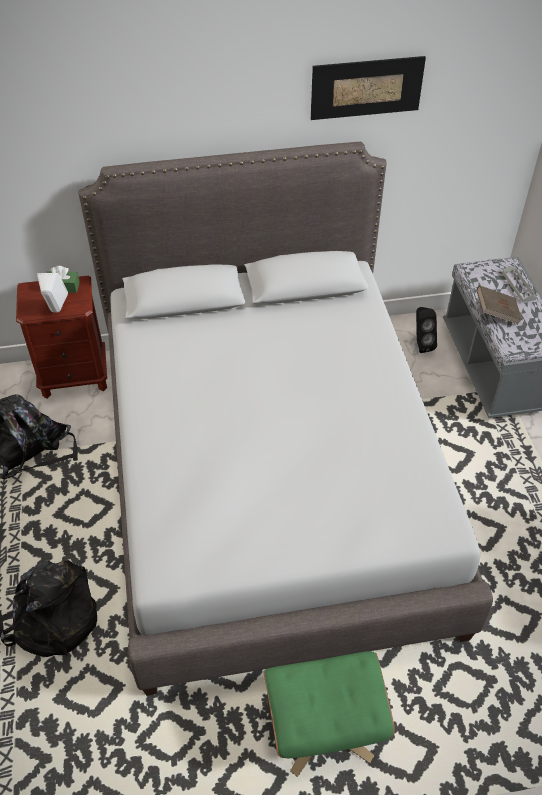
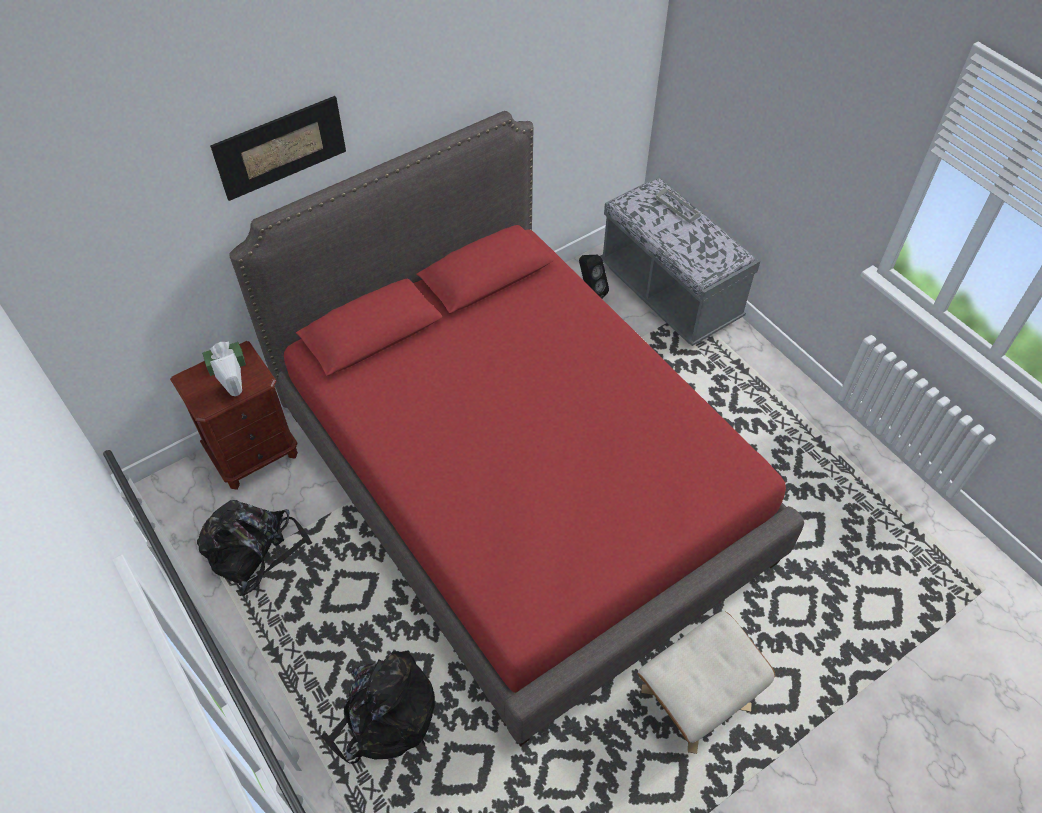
camera: 25 degrees left, 5 degrees up
(271, 479) = (521, 484): grey bed -> red bed
(324, 726) = (695, 697): green ottoman -> beige ottoman
(366, 87) = (500, 54): picture -> picture (280, 147)
(496, 313) = (672, 242): brown book -> none

